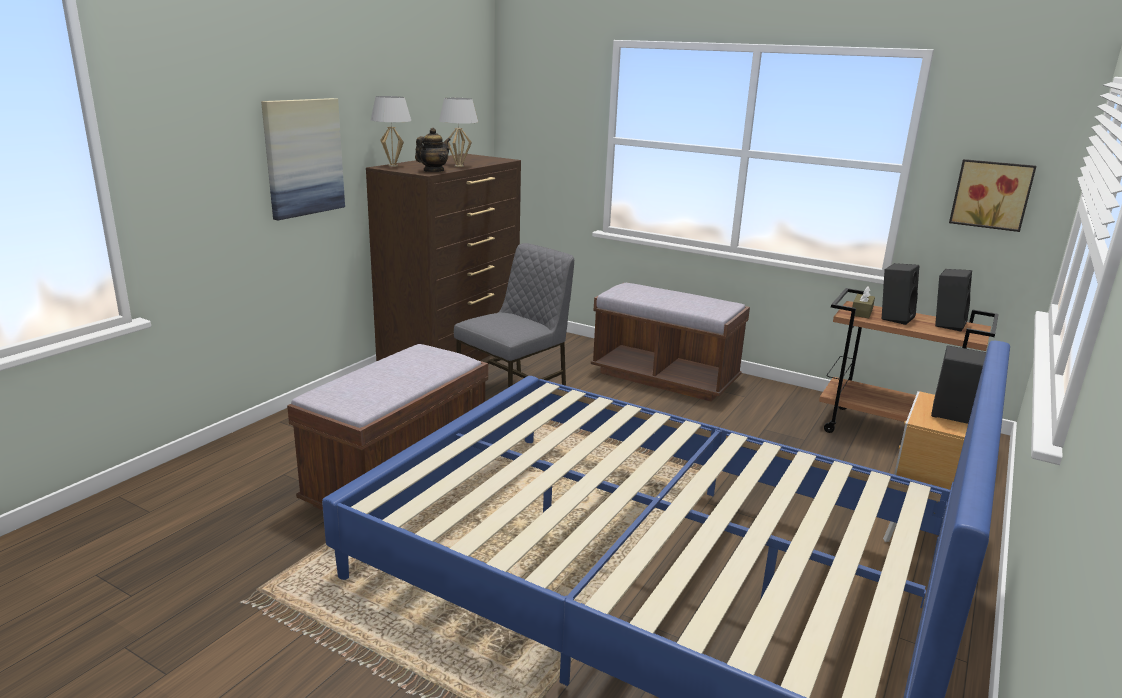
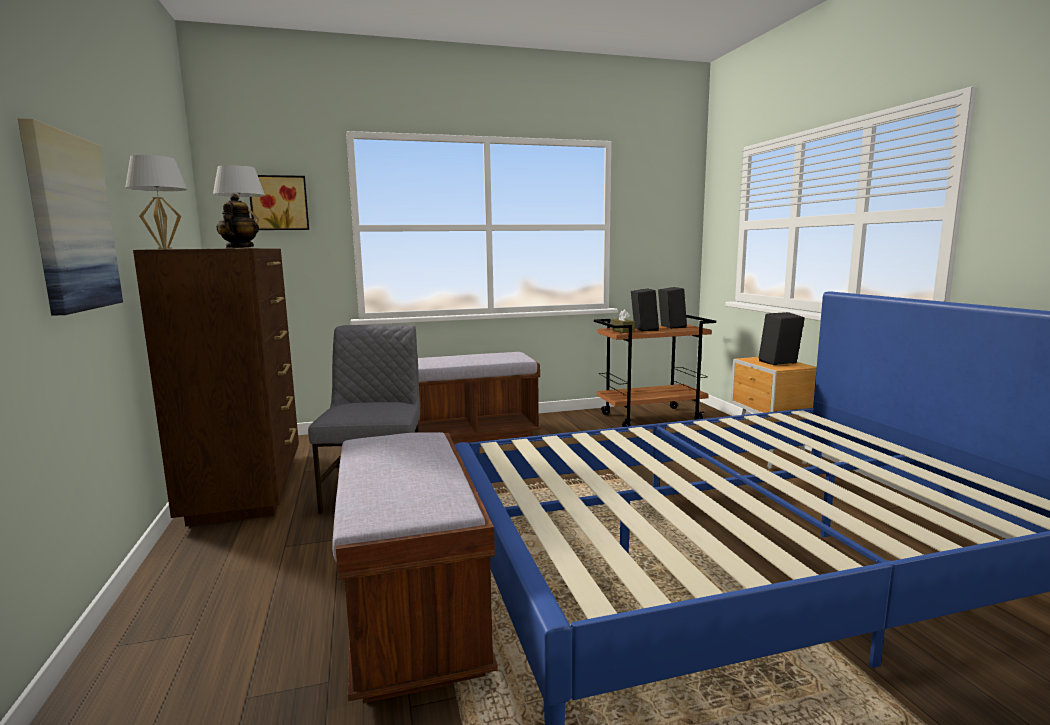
camera: 45 degrees left, 10 degrees down
(991, 194) = (659, 238): picture -> picture (279, 203)

